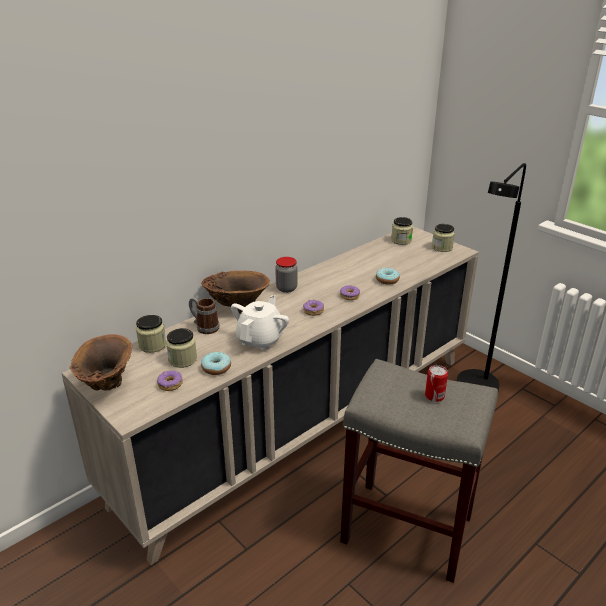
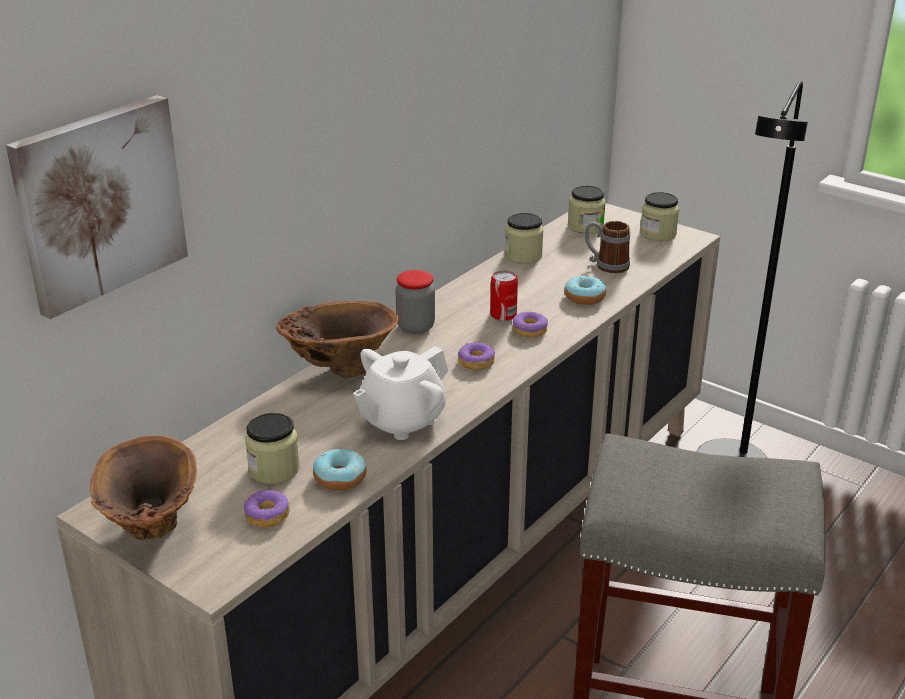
camera: 10 degrees left, 0 degrees up
(91, 205) = (99, 203): none -> picture
(152, 345) = (209, 449): jar -> jar (523, 256)
(204, 327) = (292, 408): mug -> mug (606, 265)
(260, 340) = (401, 421): white teapot -> white teapot turned 150 degrees counterclockwise
(434, 396) = (725, 485): can -> can (503, 315)

